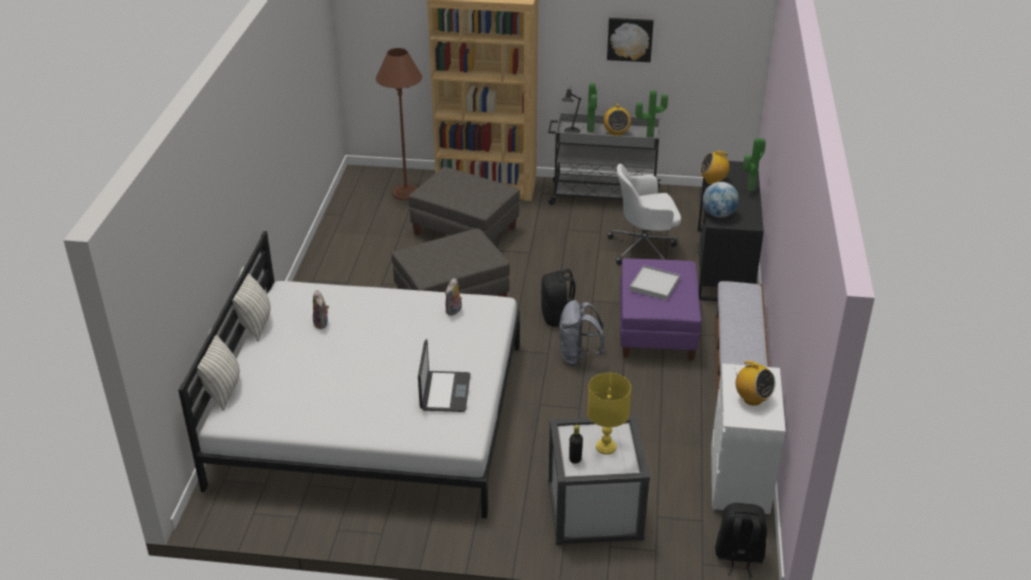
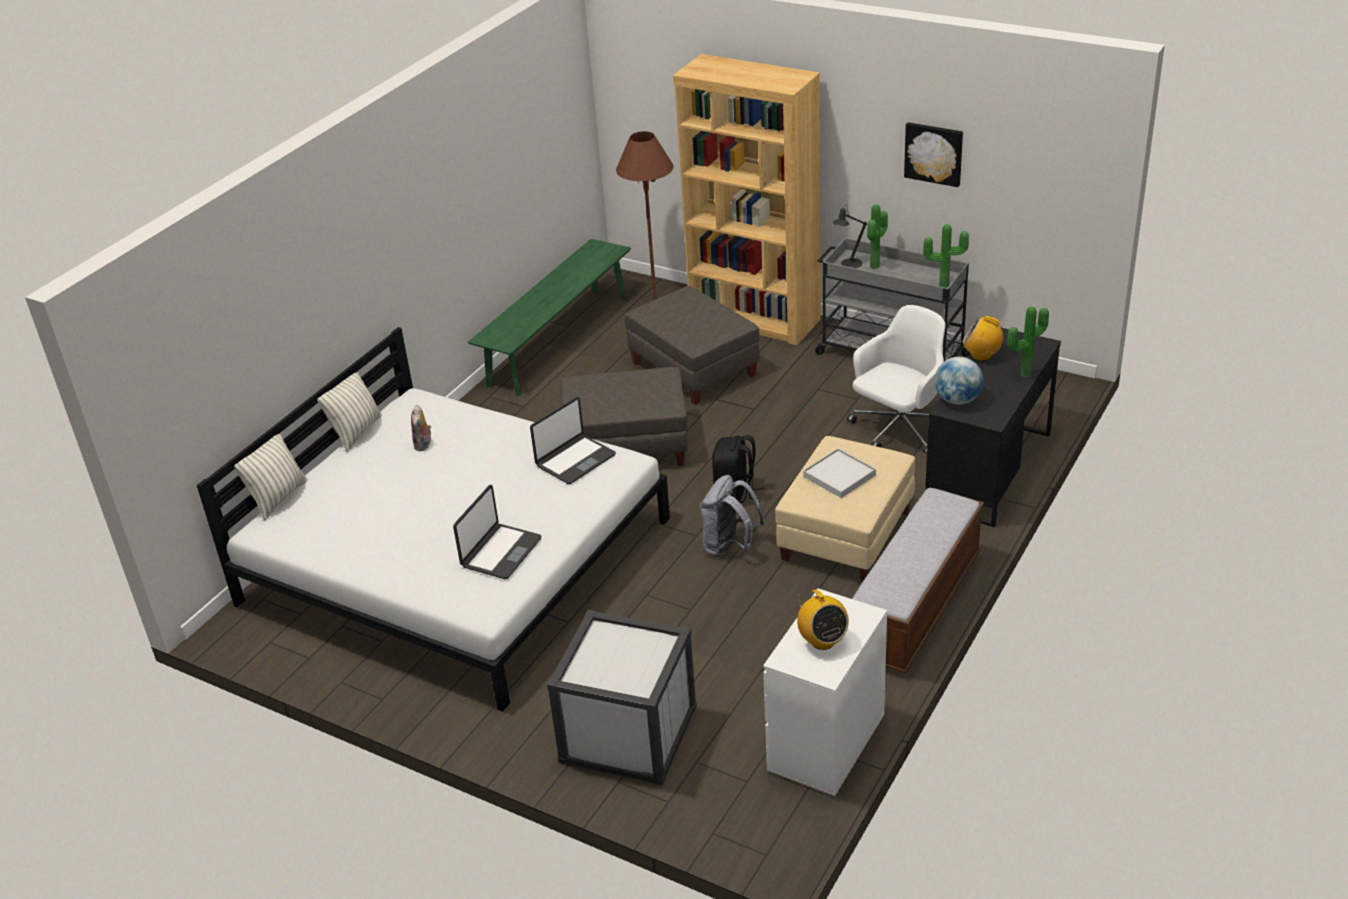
camera: 25 degrees right, 0 degrees up
(342, 227) = (558, 340): none -> green bench
(454, 311) = (575, 460): plush toy -> laptop
(575, 459) = (586, 663): black bottle -> none
(605, 447) = (631, 658): yellow table lamp -> none
(616, 133) = (904, 275): radio -> none
(644, 249) = (899, 430): white office chair -> white office chair turned 120 degrees clockwise
(656, 330) = (846, 536): purple ottoman -> beige ottoman
(738, 556) = (762, 836): black backpack -> none

